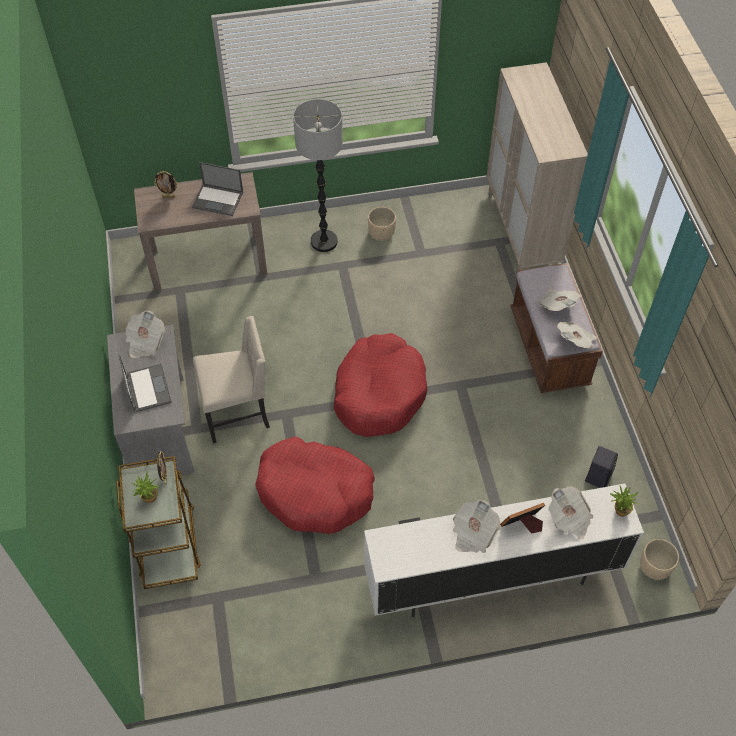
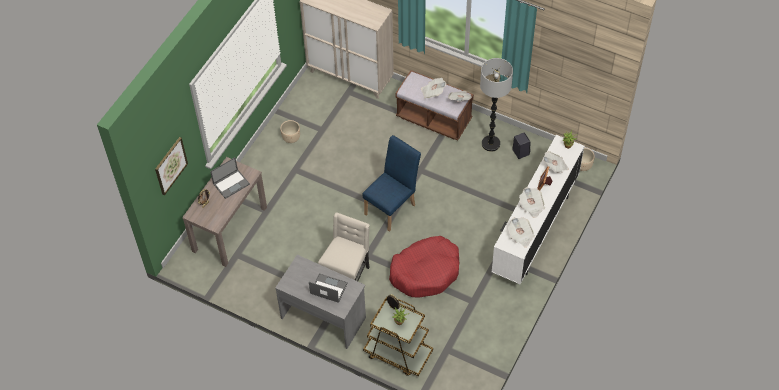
camera: 50 degrees left, 0 degrees up
(144, 109) = (170, 165): none -> picture
(145, 342) = (297, 273): newspaper -> newspaper (521, 236)
(324, 242) = (270, 167): floor lamp -> floor lamp (490, 144)
(379, 393) = (392, 207): red dog bed -> blue chair

